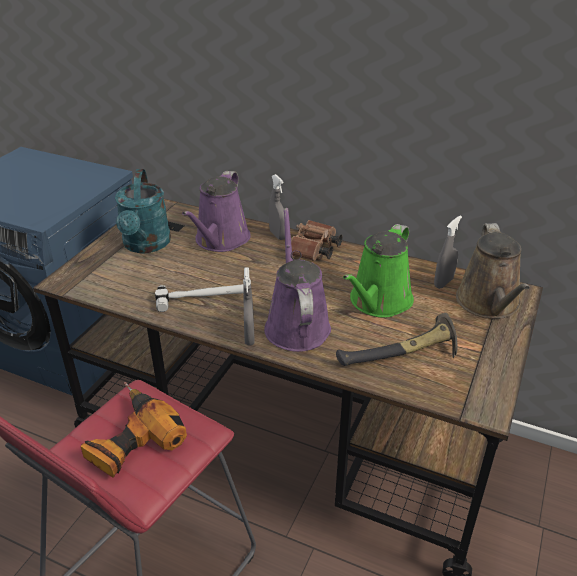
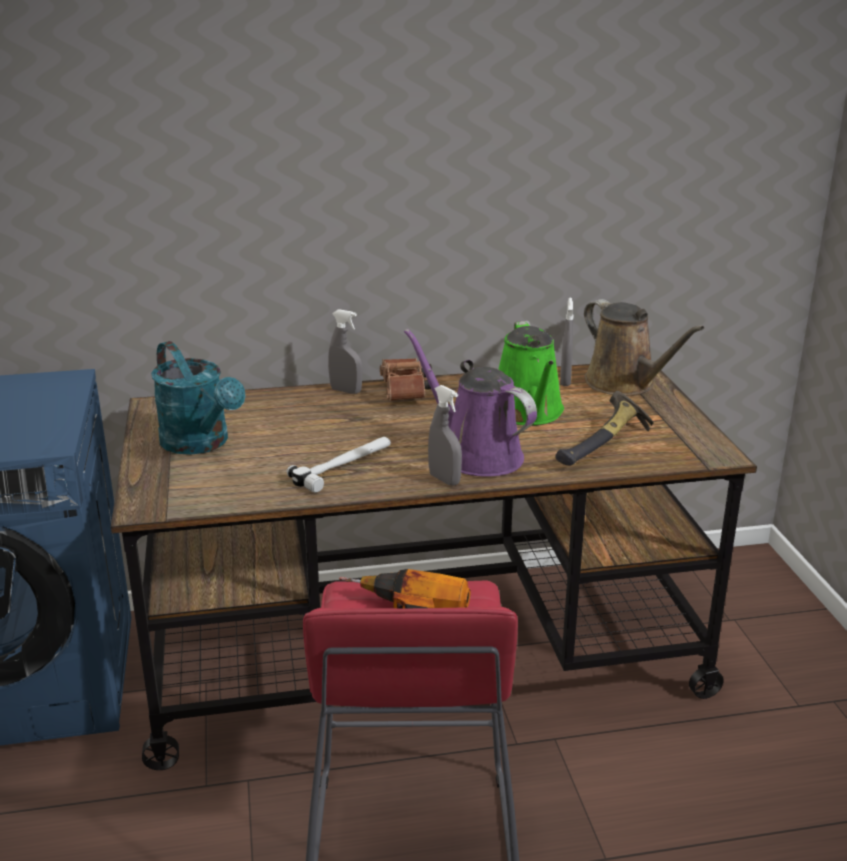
camera: 35 degrees left, 10 degrees down
(220, 240) = (287, 414): purple watering can -> none

